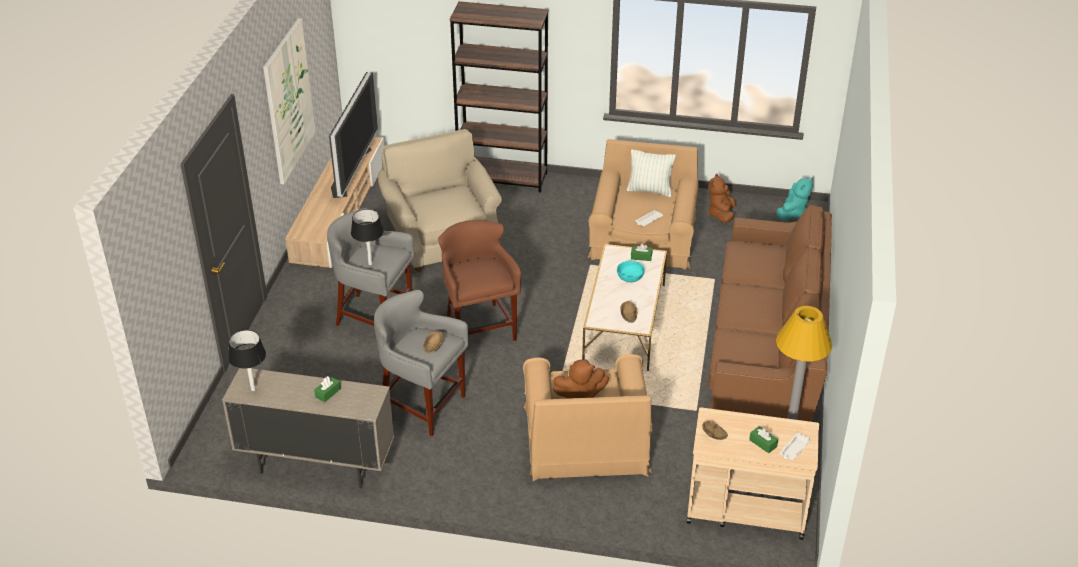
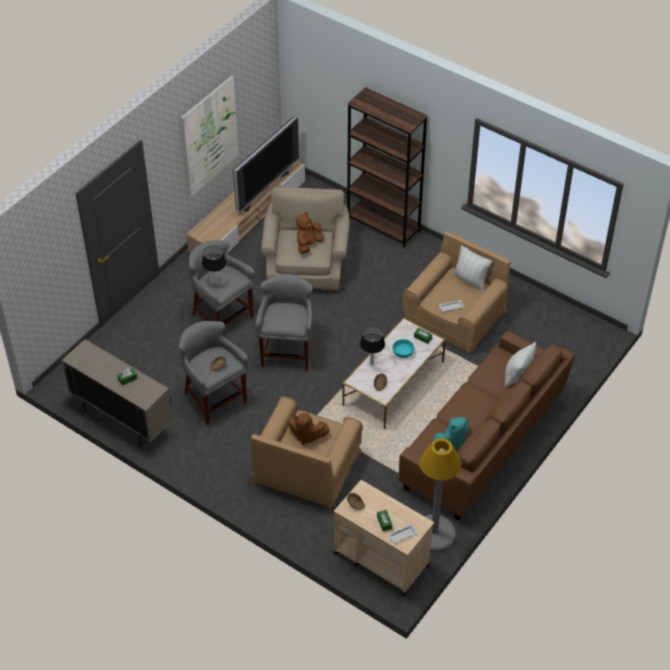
camera: 25 degrees right, 10 degrees up
(253, 389) = (83, 359): black table lamp -> black table lamp (371, 364)
(479, 329) = (287, 352): brown stool -> grey stool
(721, 215) = (530, 314): brown plush toy -> brown plush toy (308, 244)
(775, 259) = (517, 376): none -> pillow
(792, 213) = (588, 331): turquoise plush toy -> turquoise plush toy (452, 441)

